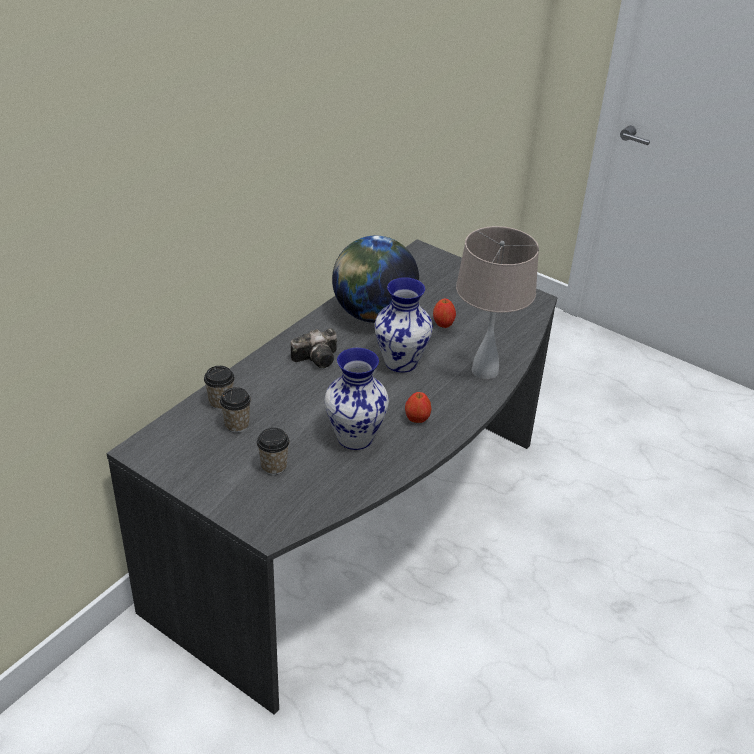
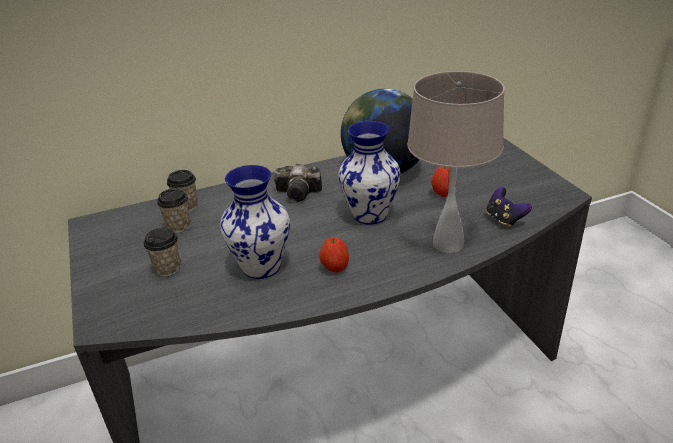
camera: 35 degrees right, 5 degrees down
(509, 336) = (504, 219): none -> game controller

